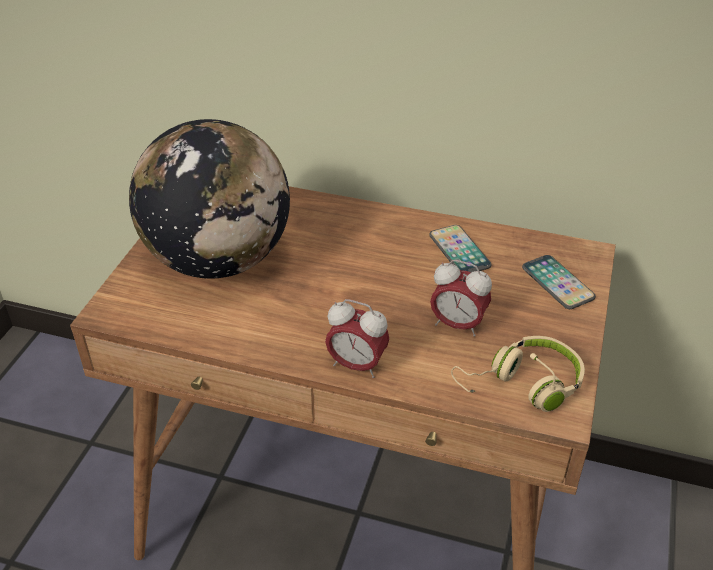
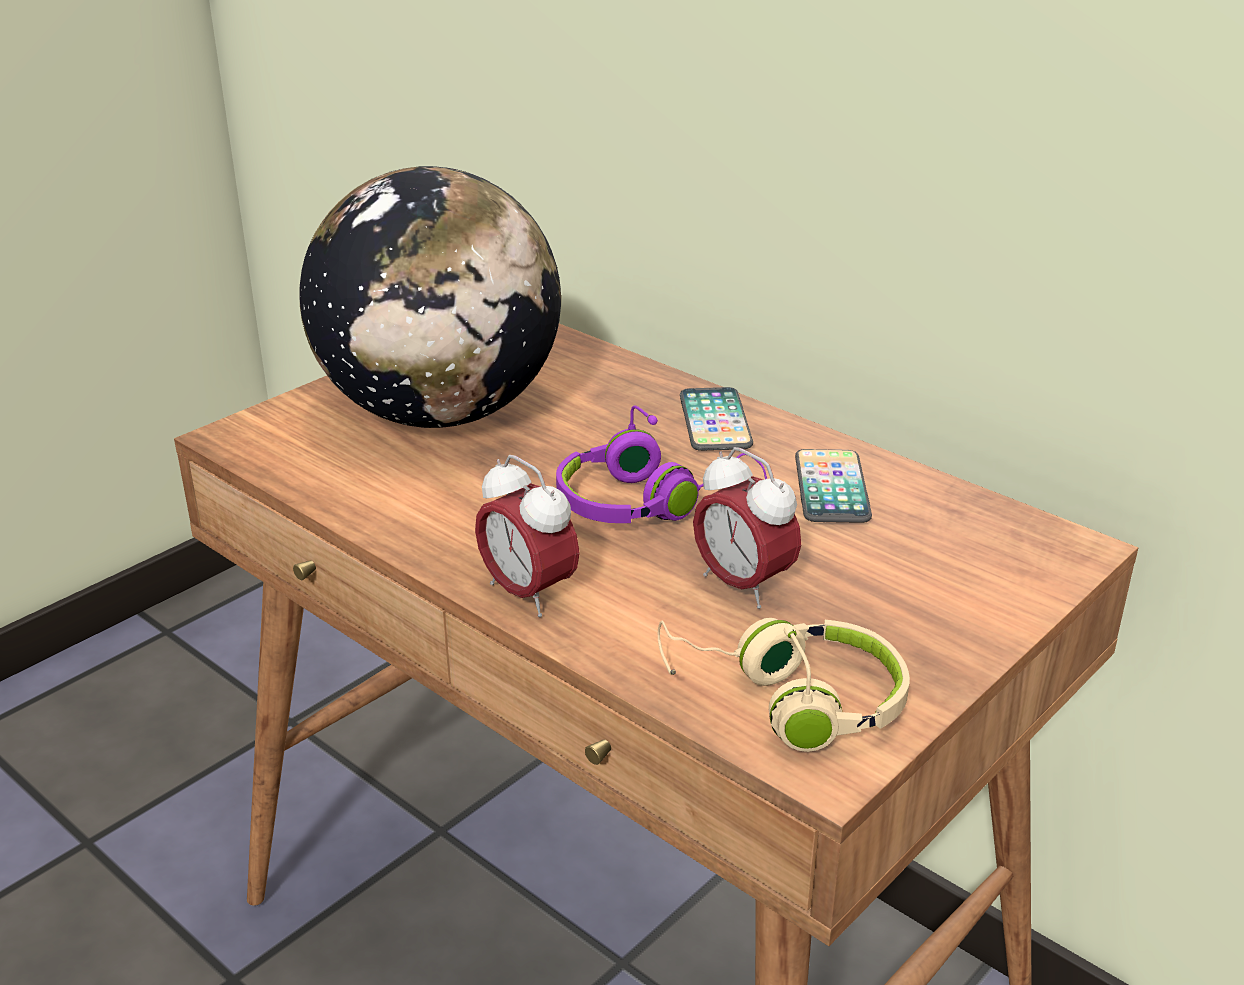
camera: 25 degrees right, 10 degrees down
(377, 287) = (651, 502): none -> purple headphones
(557, 283) = (976, 574): phone -> phone (715, 421)

